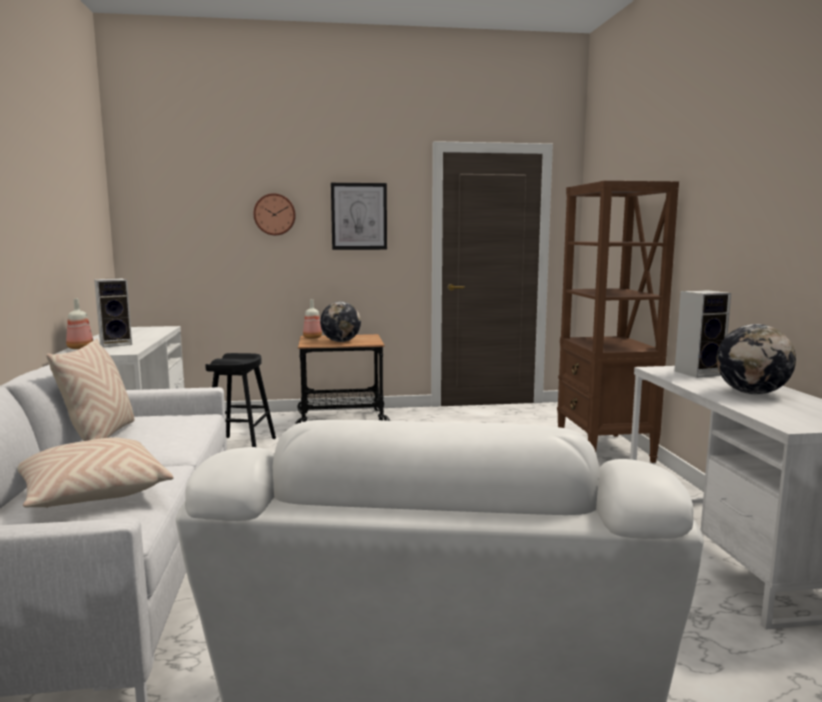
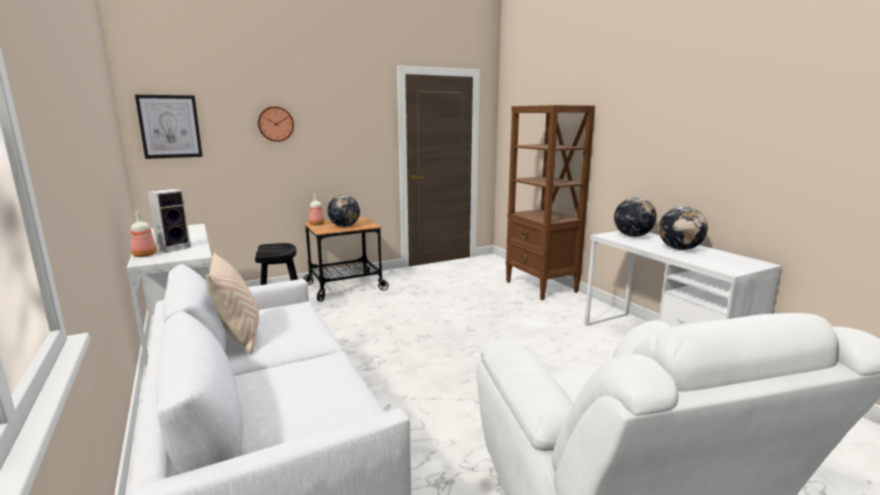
camera: 20 degrees left, 5 degrees up
(93, 494) = (304, 392): beige pillow -> none
(359, 216) = (344, 125): picture -> picture (170, 126)
(699, 372) = (632, 236): speaker -> globe

